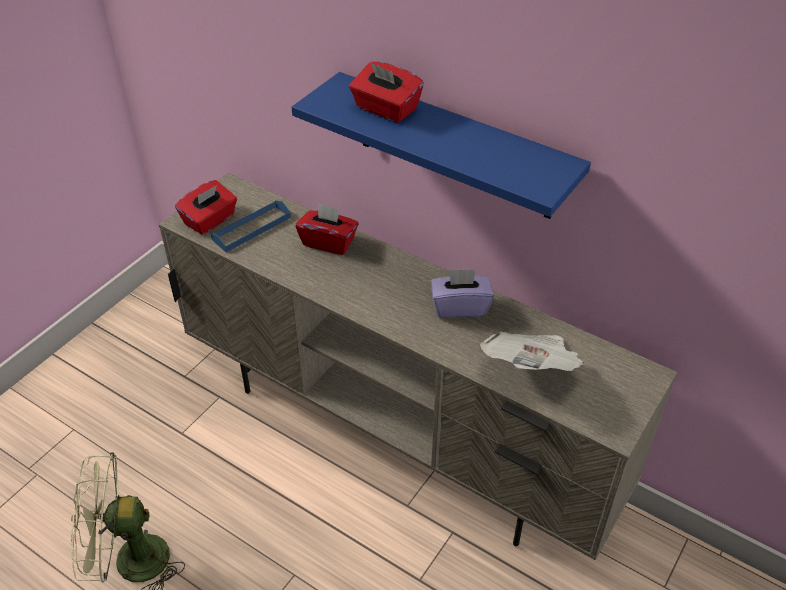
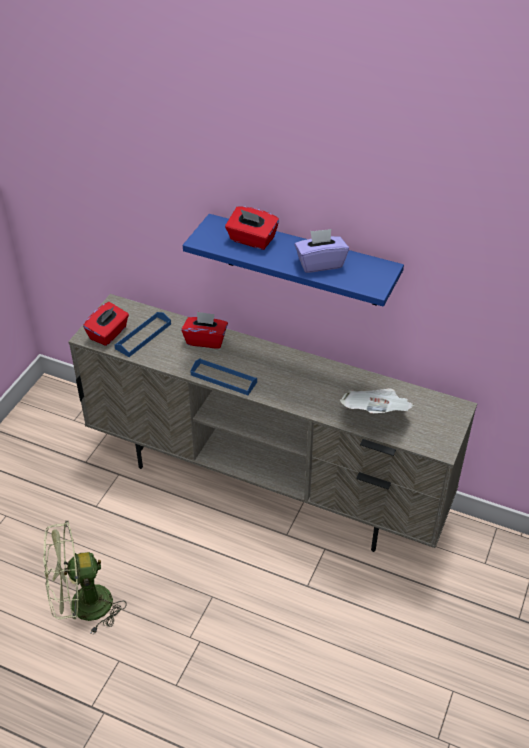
camera: 10 degrees left, 0 degrees up
(338, 294) = (223, 378): none -> blue tray
(460, 307) = (315, 376): purple tissue box -> purple tissue box (320, 263)

